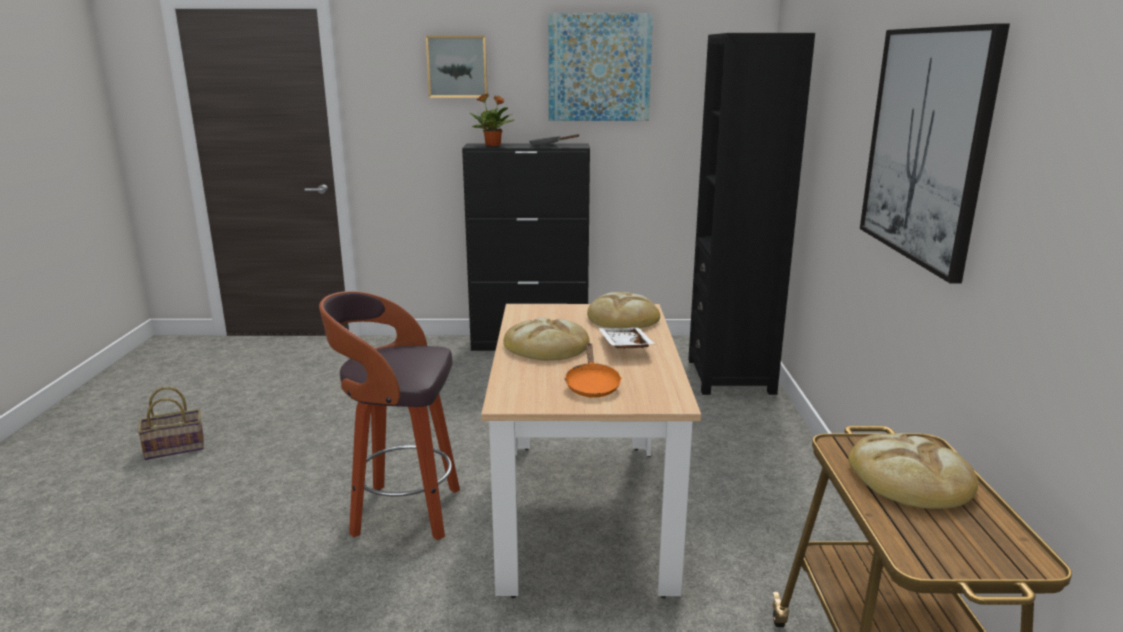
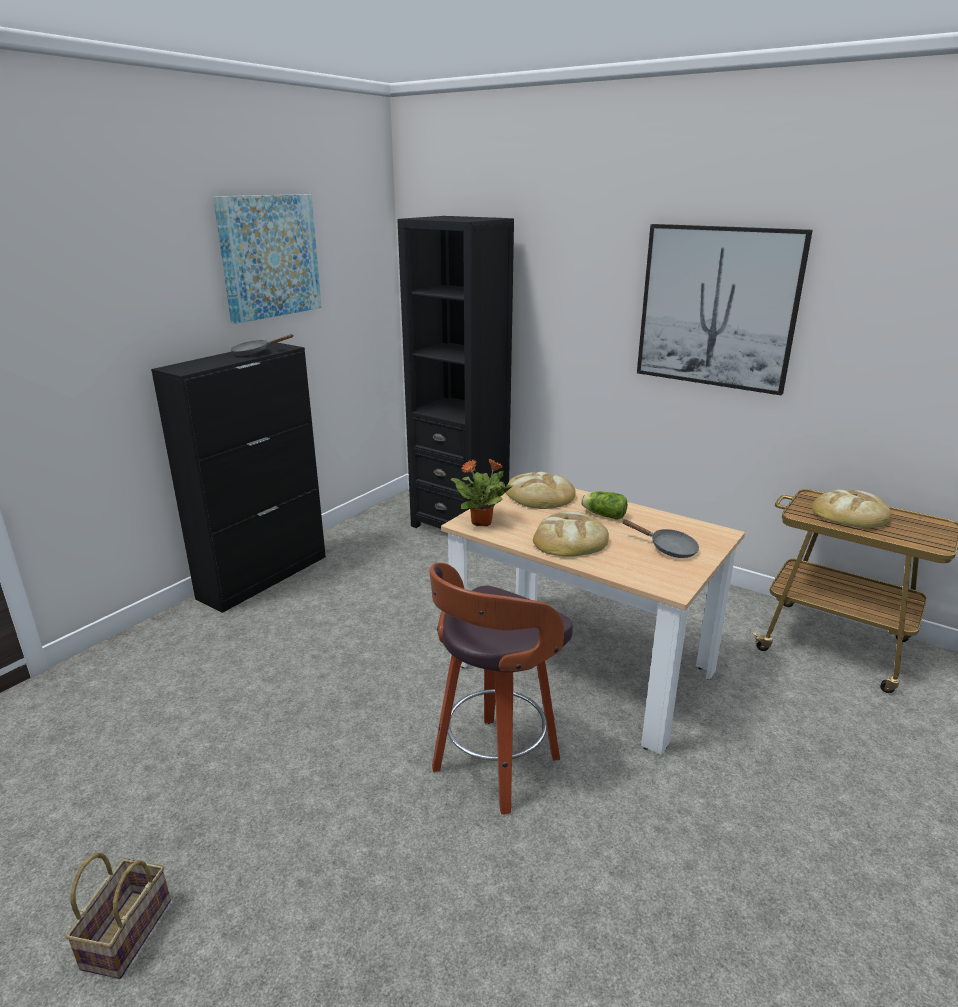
camera: 55 degrees left, 5 degrees up
(457, 66) = (119, 271): picture -> none
(493, 145) = (201, 365): potted plant -> potted plant (482, 522)
(592, 385) = (668, 548): orange frying pan -> grey frying pan
(623, 346) = (602, 515): white tray -> lettuce

